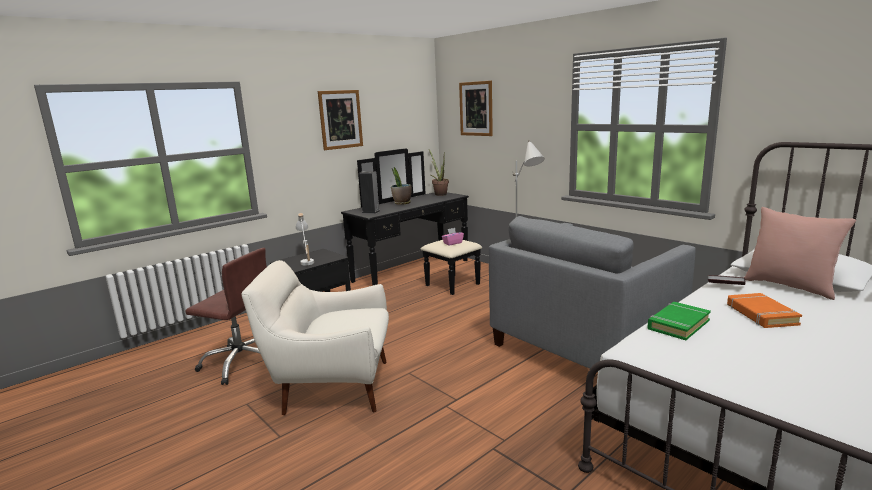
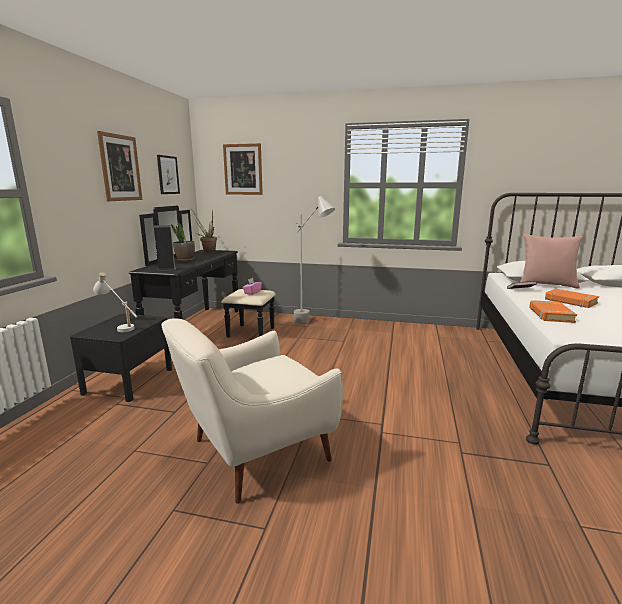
camera: 35 degrees left, 0 degrees up
(241, 362) = (103, 465): brown office chair -> none
(398, 119) = (168, 175): none -> picture
(584, 347) = (412, 357): grey armchair -> none
(678, 325) = (550, 315): green book -> orange book

